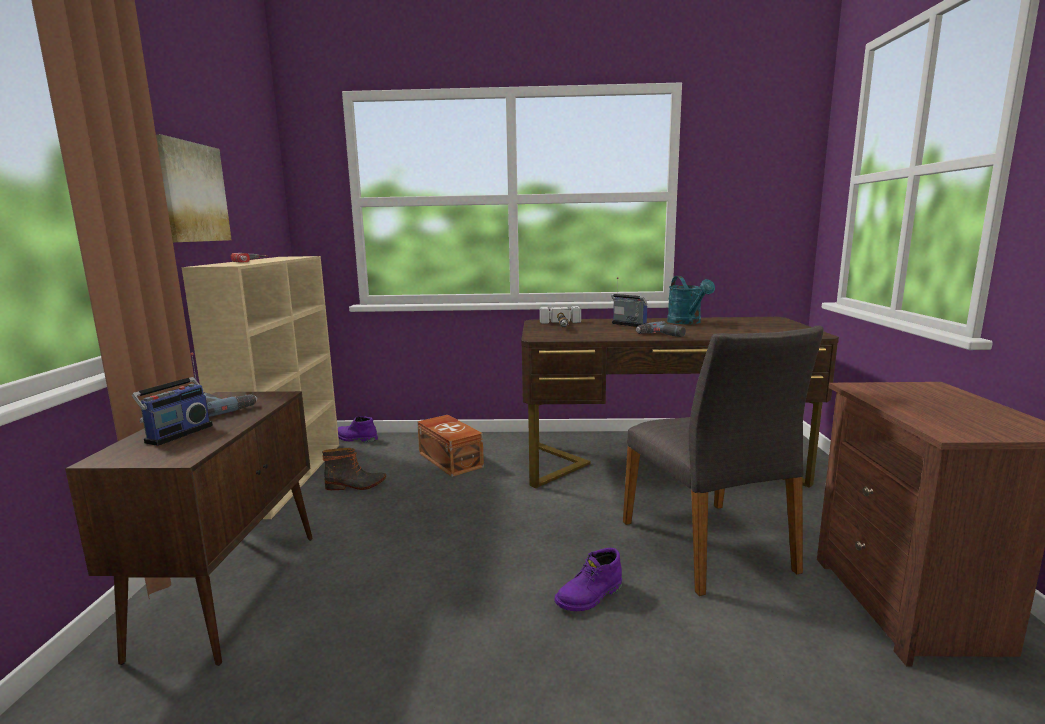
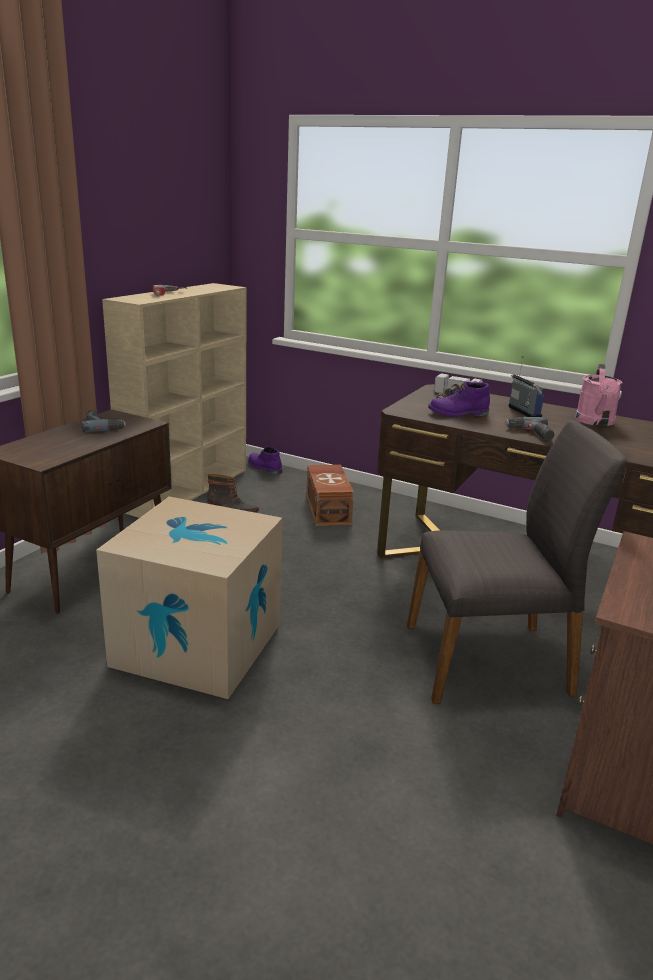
camera: 25 degrees right, 10 degrees up
(177, 434) = (55, 442): radio -> none
(191, 192) = (120, 231): picture -> none
(433, 635) = (198, 644): none -> cardboard box
(590, 597) = (337, 661): purple boot -> purple boot (458, 414)
(687, 322) = (595, 422): turquoise watering can -> pink watering can
(709, 546) = (489, 660): grey chair -> grey chair turned 105 degrees counterclockwise

